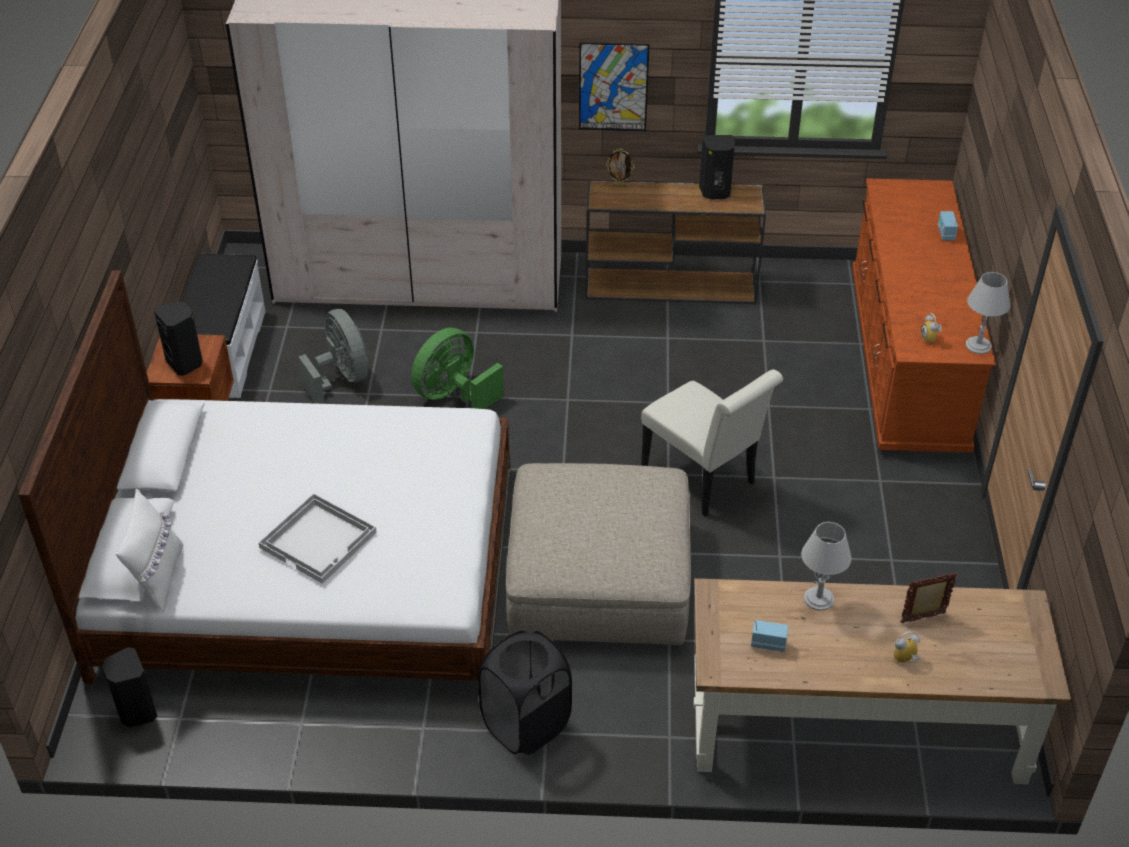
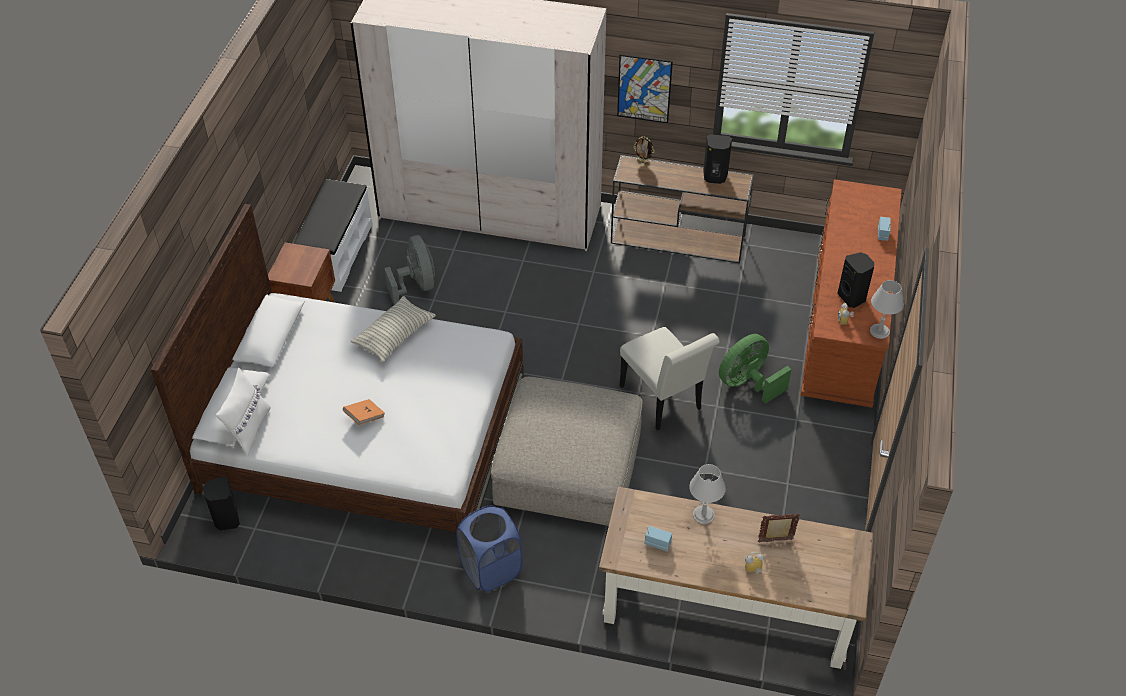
camera: 10 degrees right, 5 degrees up
(185, 363) = (297, 268): black speaker -> black speaker (852, 297)
(319, 539) = (364, 417): white tray -> orange book
(337, 432) = (394, 336): none -> pillow
(454, 395) = (495, 309): green fan -> green fan (748, 383)
(526, 724) = (491, 569): black laundry basket -> blue laundry basket

